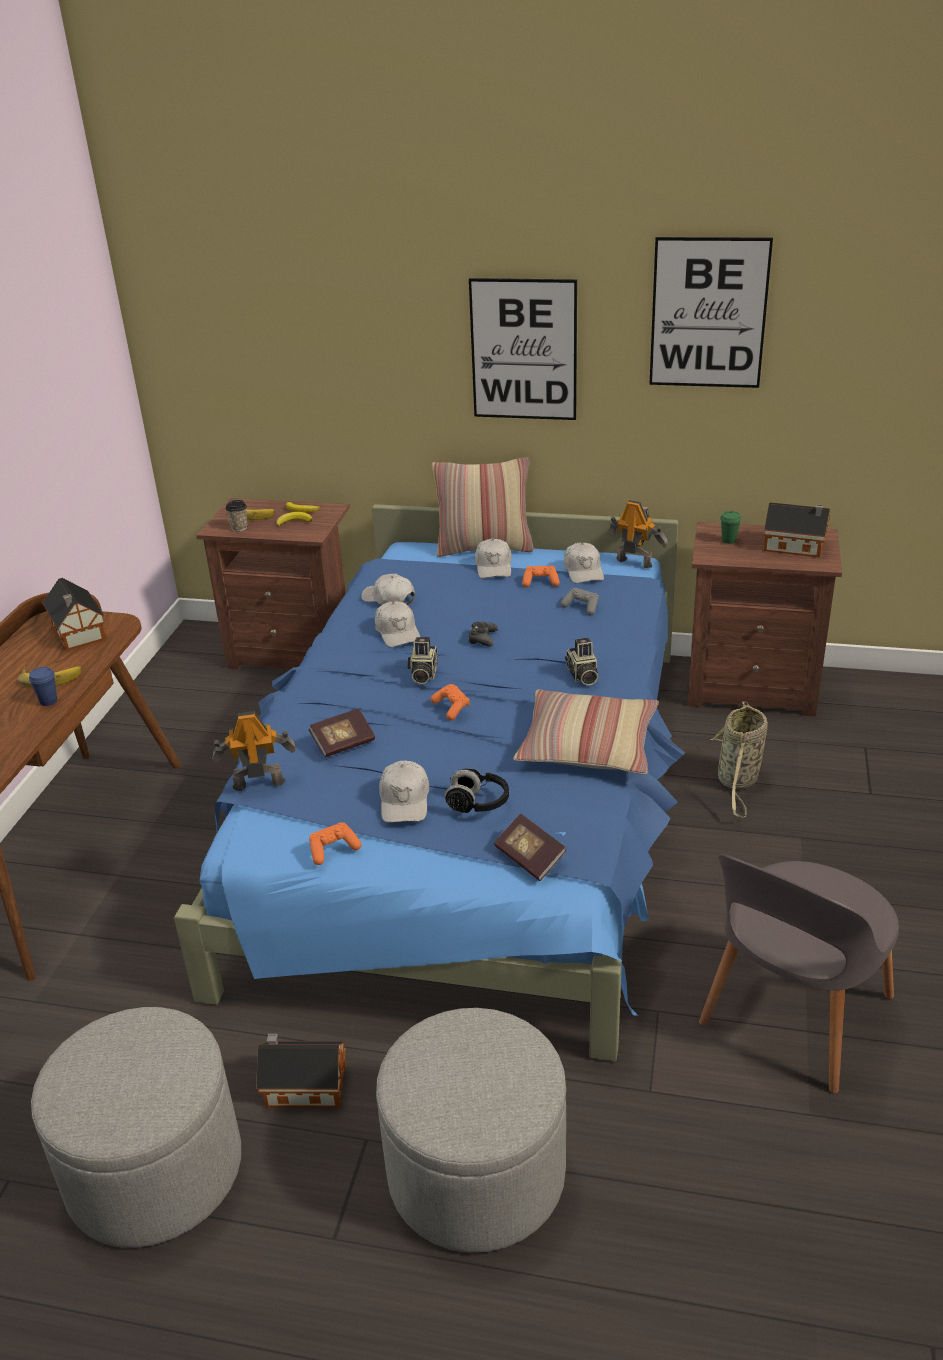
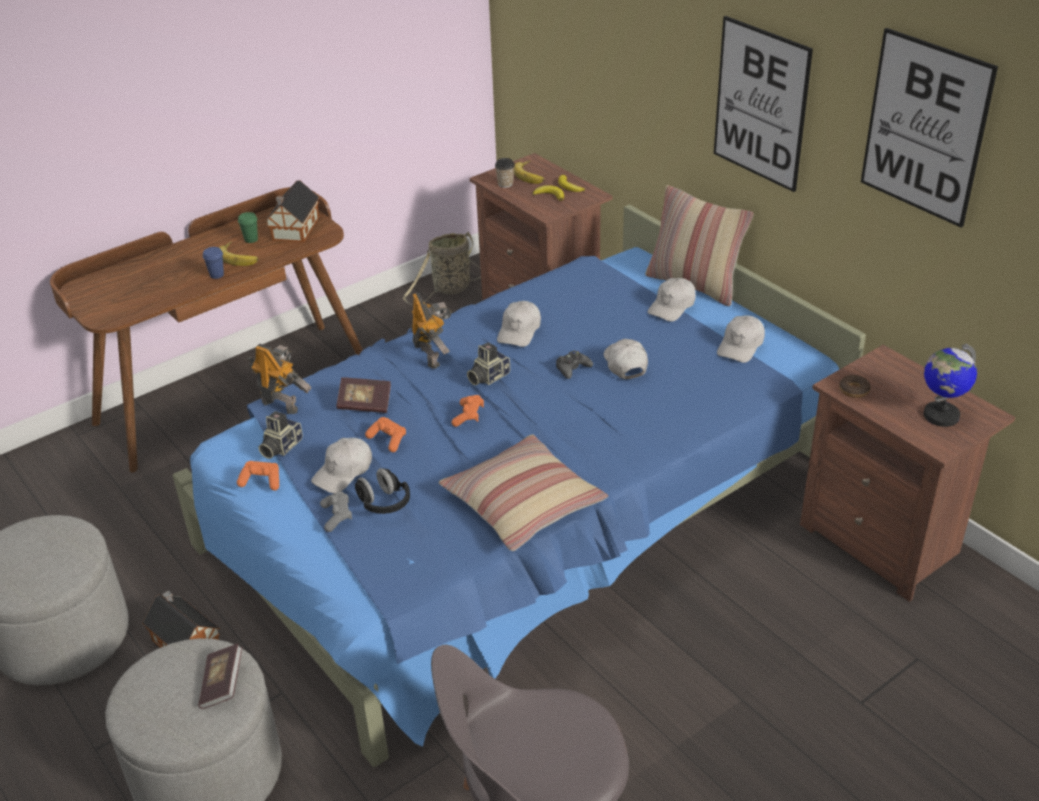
camera: 40 degrees right, 5 degrees up
(389, 599) = (553, 298): white cap -> white cap (625, 364)
(530, 858) = (364, 566): book -> book (222, 685)
(540, 582) = (689, 339): orange game controller -> orange game controller (388, 440)
(581, 607) = (690, 380): grey game controller -> grey game controller (337, 516)
(582, 676) = (600, 442): camera -> camera (280, 447)
(634, 562) = (805, 358): toy robot -> toy robot (432, 356)
(723, 555) = (854, 390): none -> donut
(728, 540) = (883, 377): green cup -> green cup (251, 239)
(737, 781) = (753, 617): basket -> basket (449, 289)
(796, 546) = (940, 415): toy house -> globe

